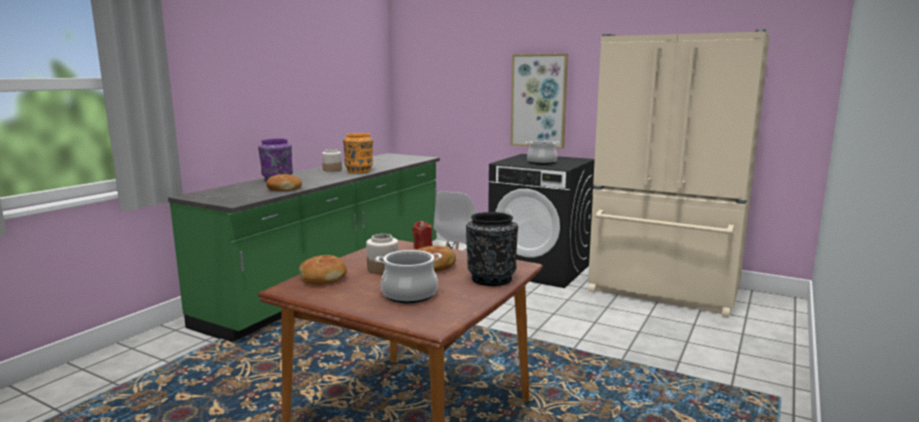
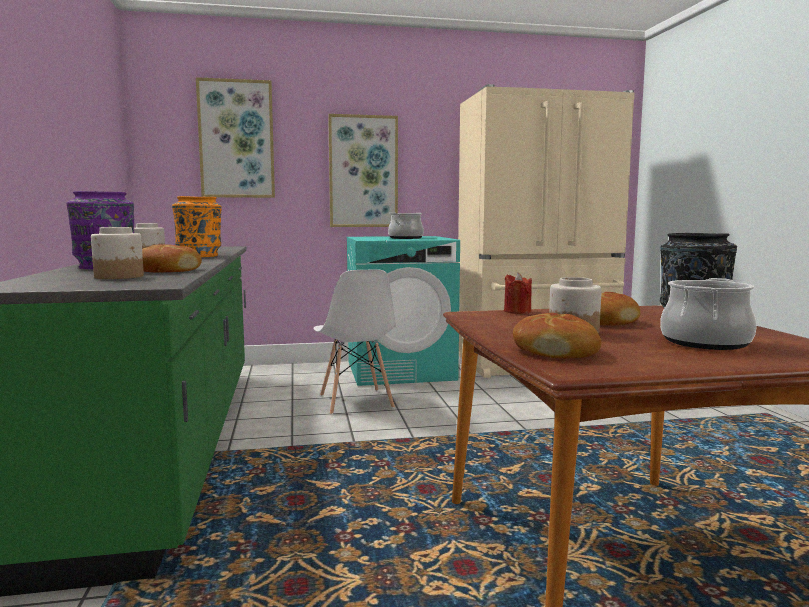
camera: 40 degrees left, 5 degrees down
(249, 192) = (120, 277): none -> jar
(451, 75) = (236, 139): none -> picture
(540, 269) = (400, 370): black washing machine -> turquoise washing machine

